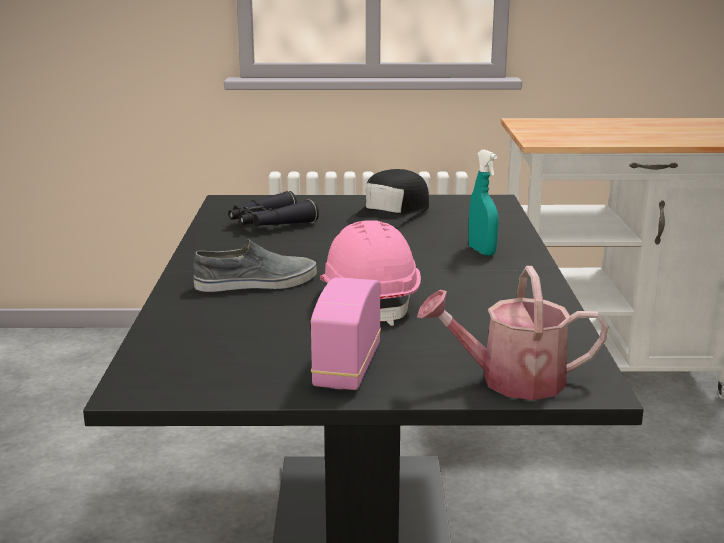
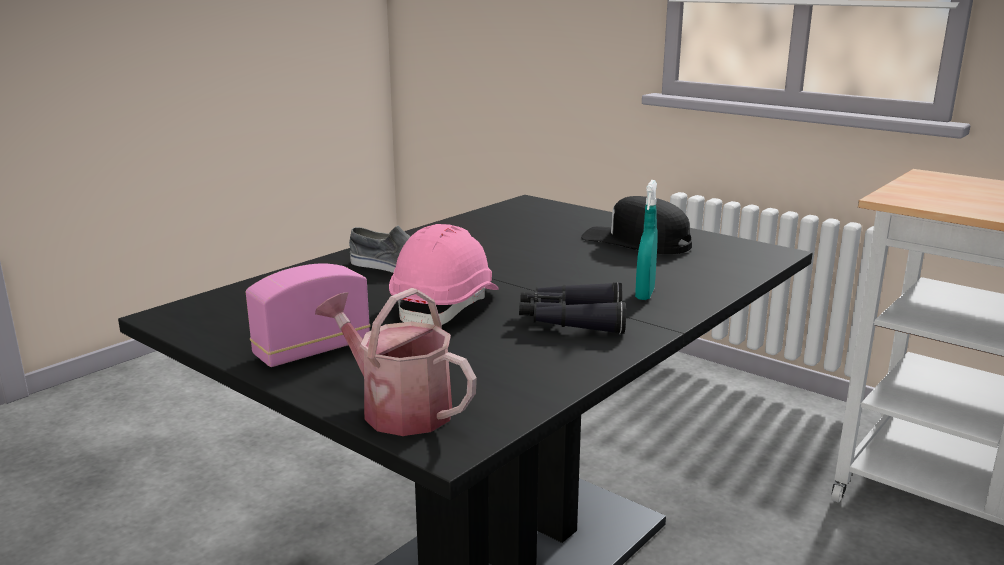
camera: 40 degrees right, 0 degrees up
(269, 223) = (518, 226): black binoculars -> black binoculars (570, 321)
(391, 214) = (637, 242): black cap -> black cap turned 60 degrees clockwise

